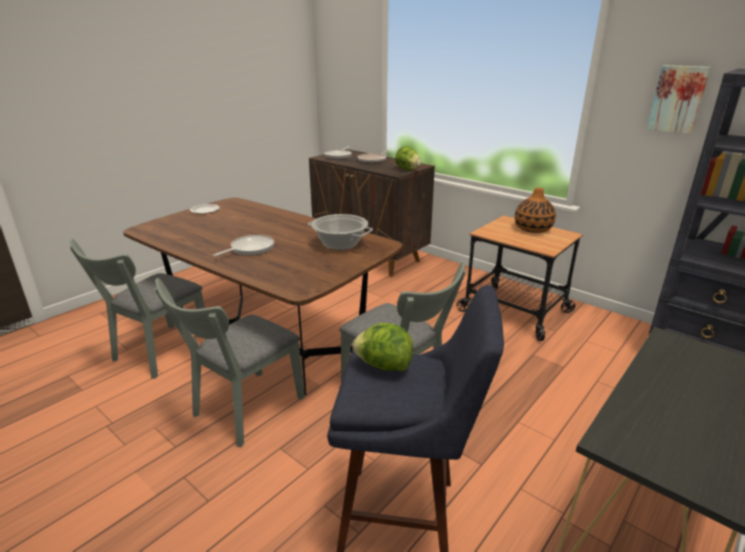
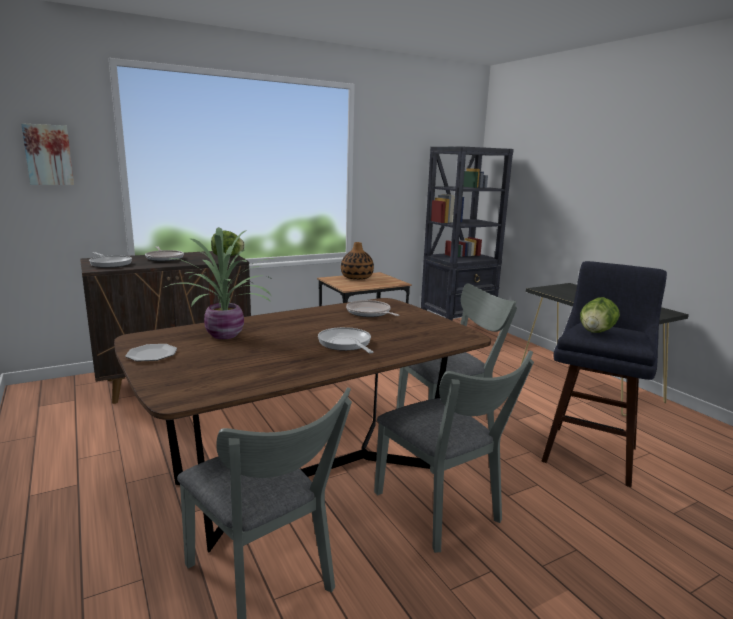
camera: 70 degrees left, 10 degrees down
(250, 216) = (227, 335): none -> potted plant
(340, 244) = (369, 313): cooking pot -> frying pan
(678, 99) = (402, 167): picture -> picture (48, 155)

